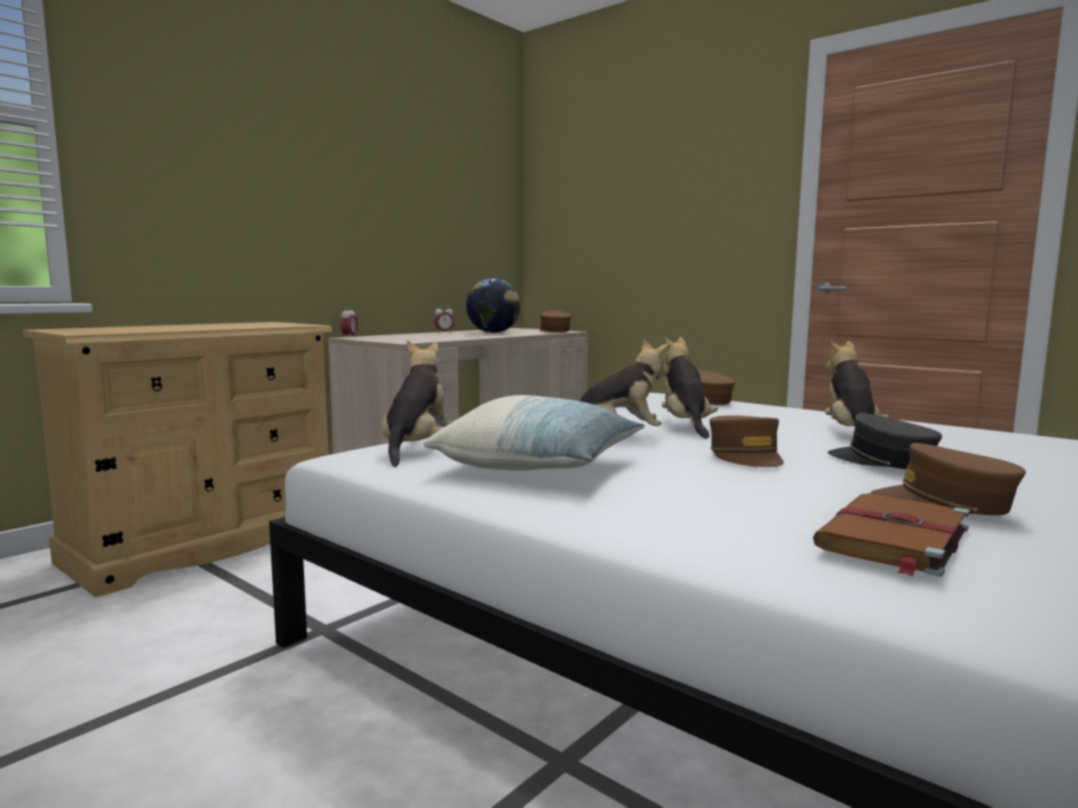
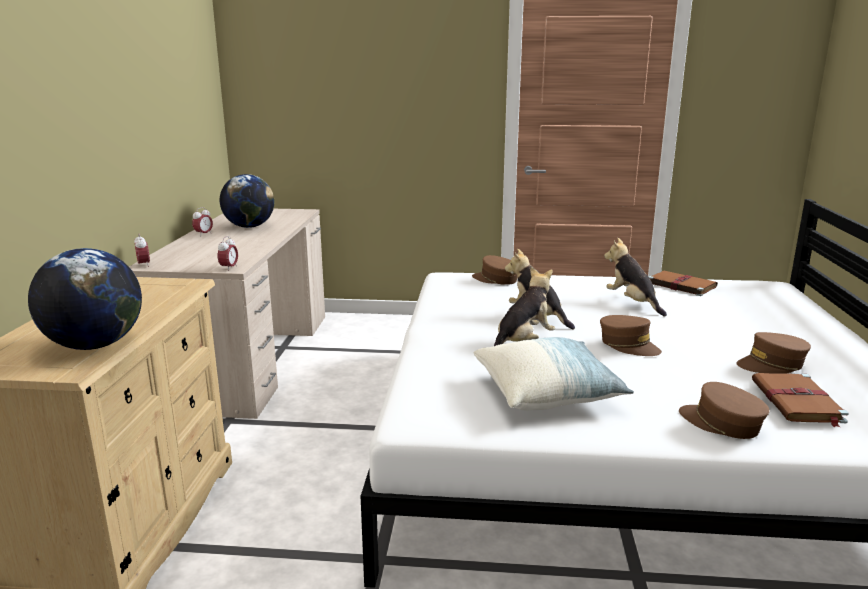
camera: 35 degrees left, 10 degrees up
(139, 330) = (94, 345): none -> globe
(401, 341) = (229, 268): none -> alarm clock
(416, 449) = (438, 398): plush toy -> none
(554, 331) = (290, 213): brown cap -> brown cap (721, 423)
(882, 461) = (691, 330): grey cap -> none
(976, 432) = (680, 285): none -> brown book

